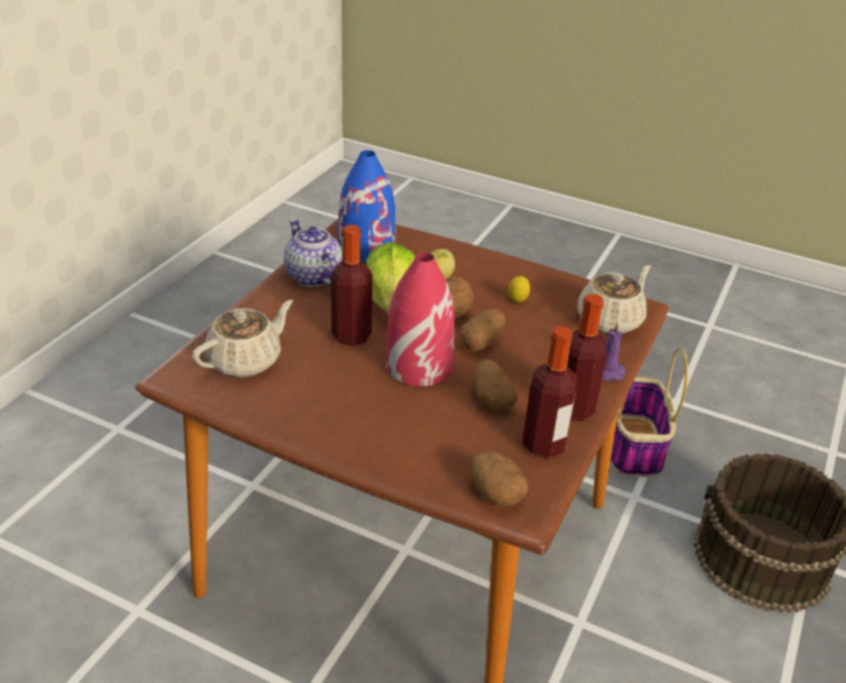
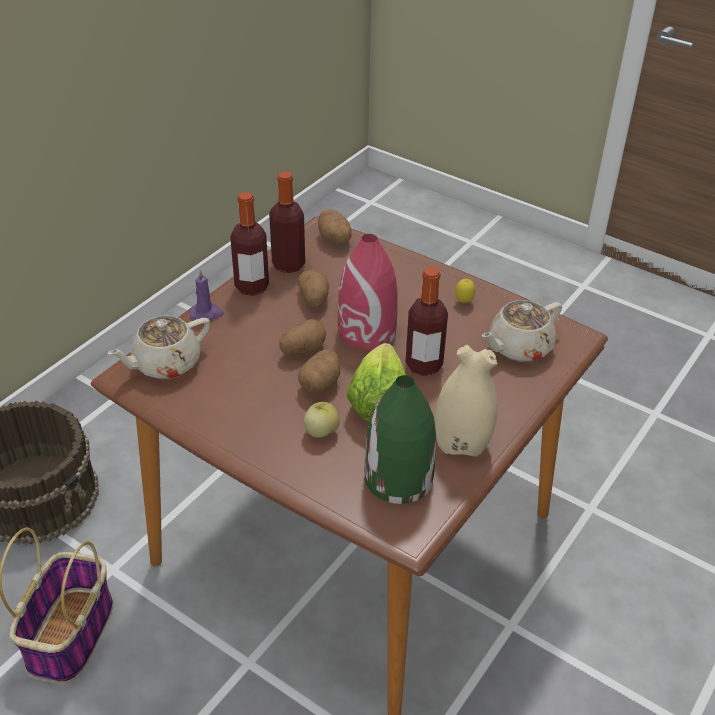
camera: 170 degrees left, 5 degrees up
(313, 277) = (462, 443): teapot -> beige vase
(366, 252) = (398, 478): blue vase -> green vase
(517, 302) = (248, 392): lemon -> lemon (464, 302)

